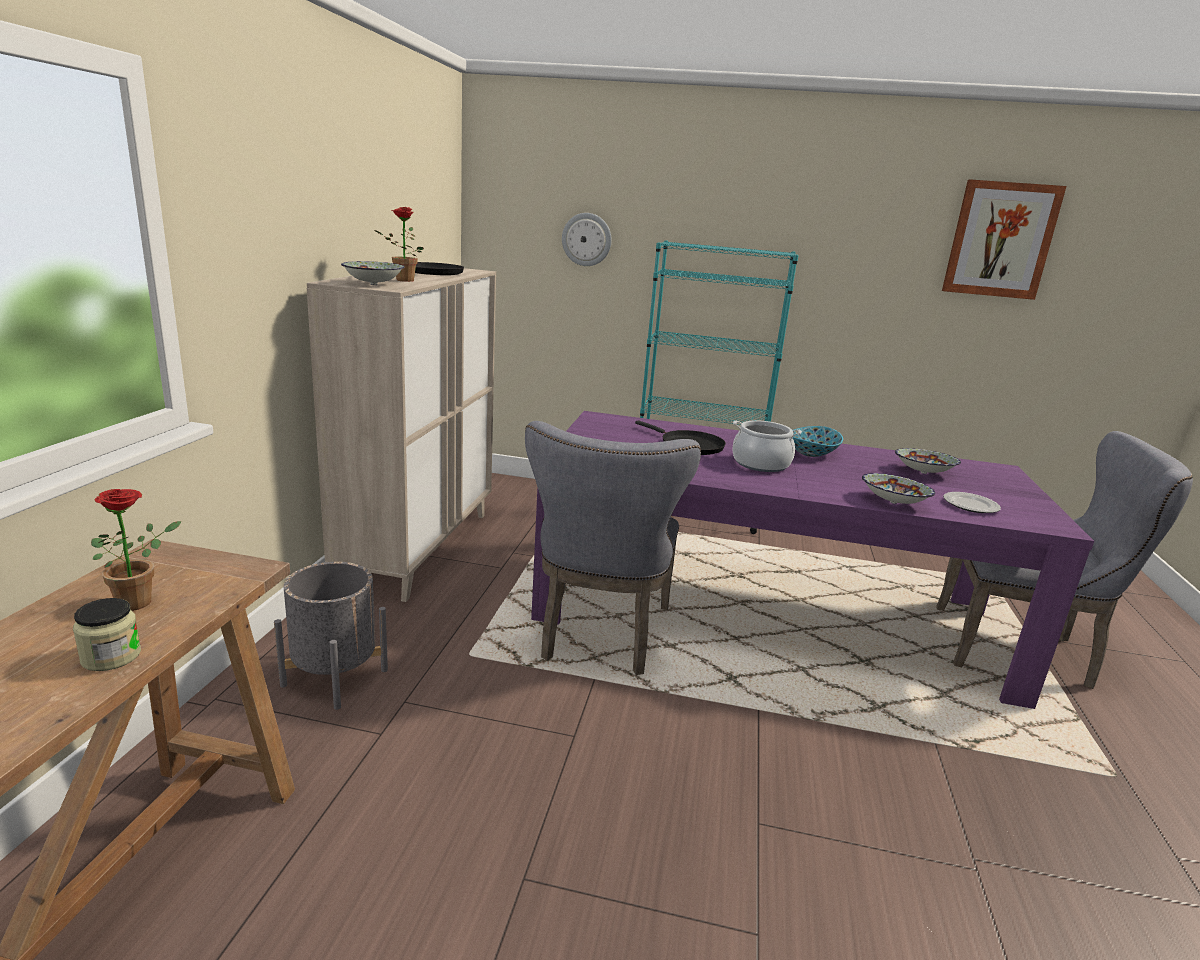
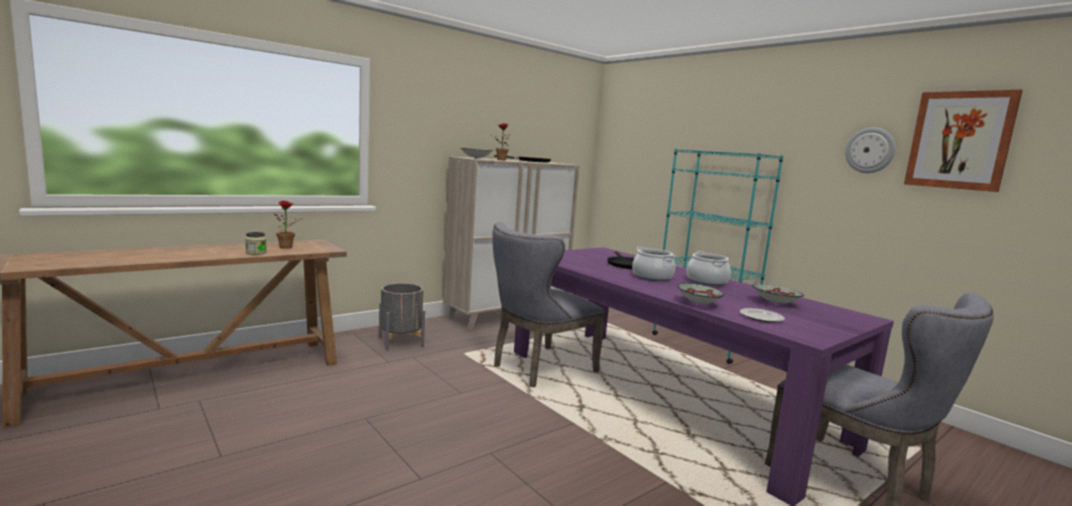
camera: 40 degrees right, 10 degrees down
(586, 239) = (657, 152): wall clock -> wall clock (870, 150)
(811, 453) = (707, 282): bowl -> cooking pot

